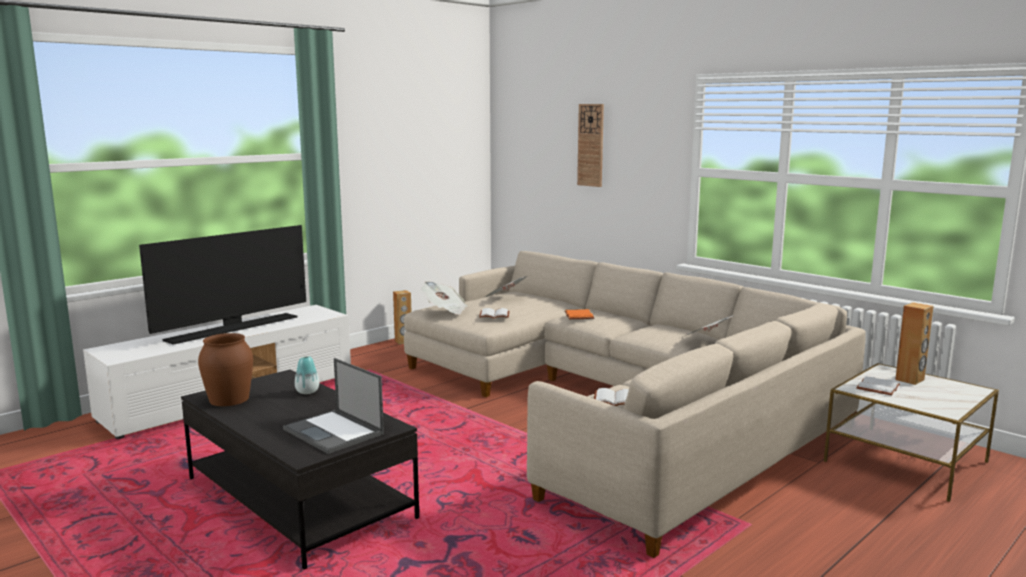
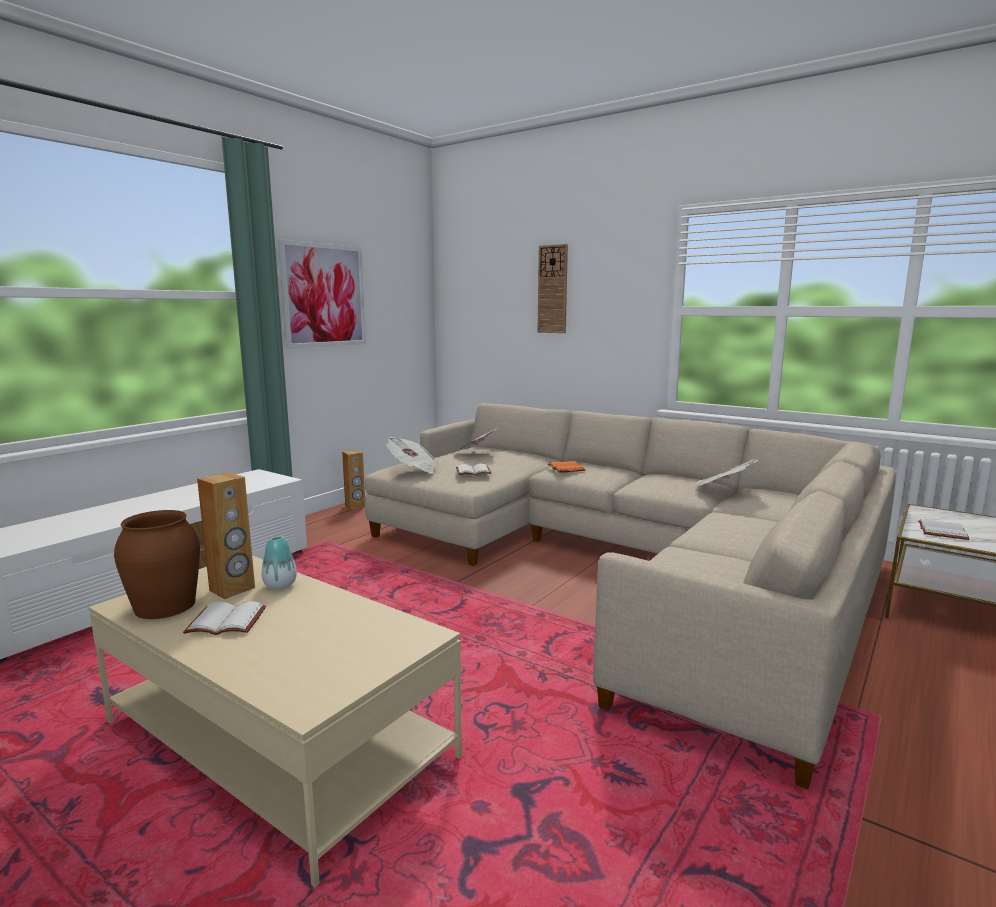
camera: 10 degrees left, 0 degrees up
(233, 328) = (159, 502): television -> none
(299, 498) = (278, 740): black coffee table -> beige coffee table
(334, 432) = (341, 651): laptop -> none
(380, 151) = (324, 295): none -> picture
(613, 400) = (690, 569): white book -> white book (224, 622)
(910, 380) = (961, 520): brown speaker -> brown speaker (232, 589)

